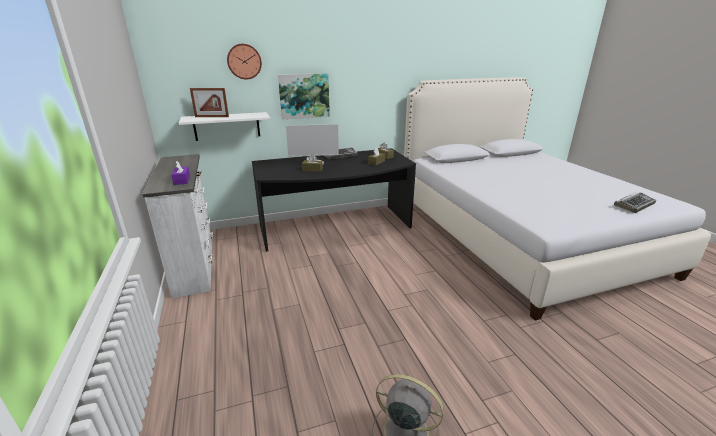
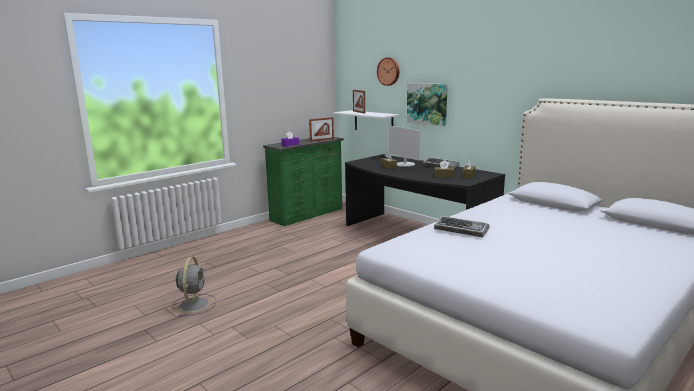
camera: 65 degrees right, 10 degrees down
(187, 163) = (322, 140): none -> picture frame
(196, 264) = (308, 214): white dresser -> green dresser
(634, 205) = (534, 291): keyboard -> keyboard (462, 230)

